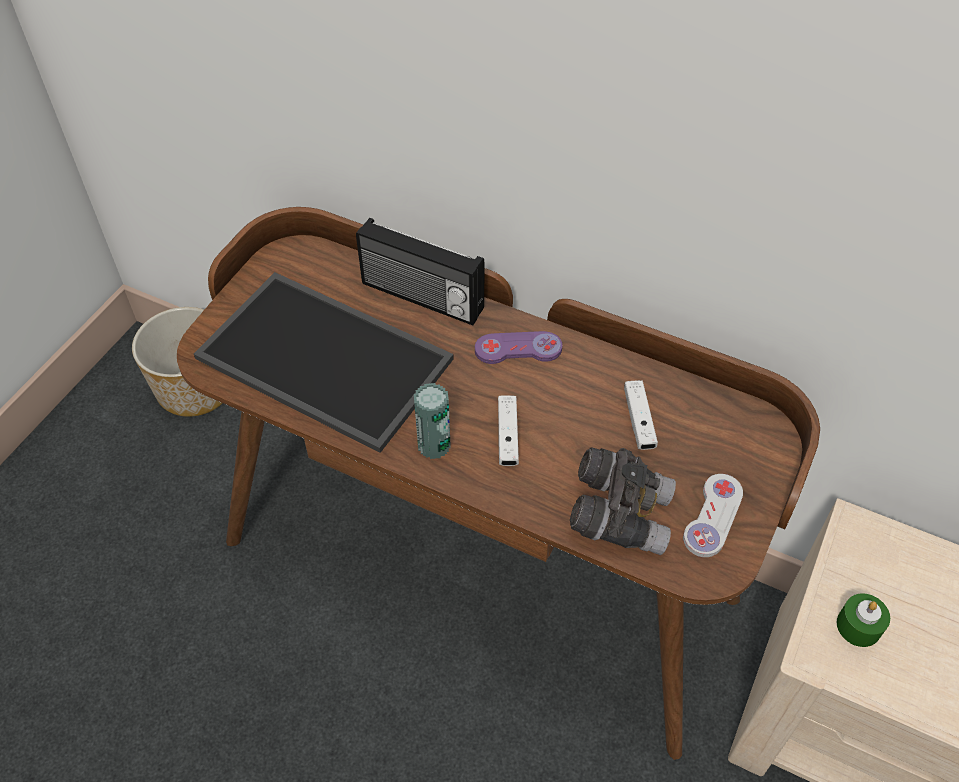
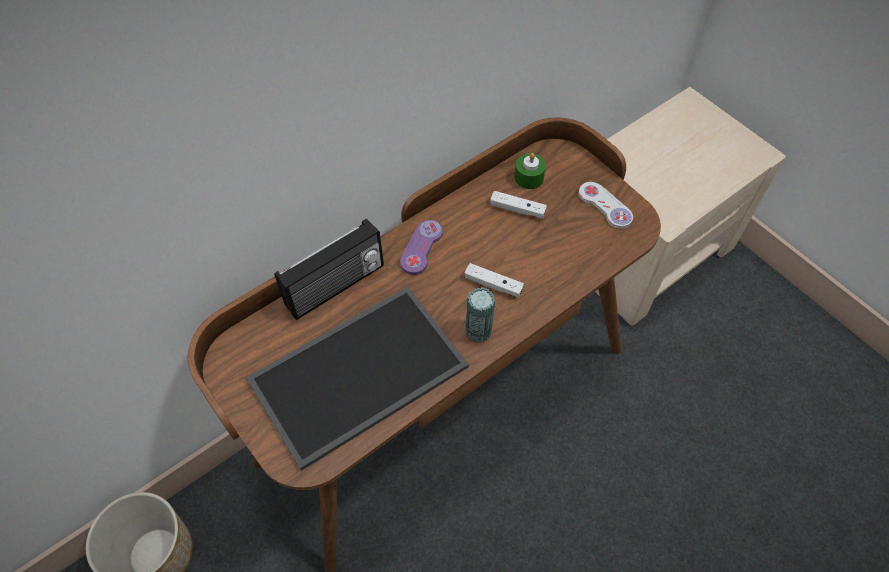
camera: 65 degrees left, 5 degrees up
(619, 514) = (583, 250): grey binoculars -> none
(858, 626) = (656, 194): green candle -> green candle (528, 177)

